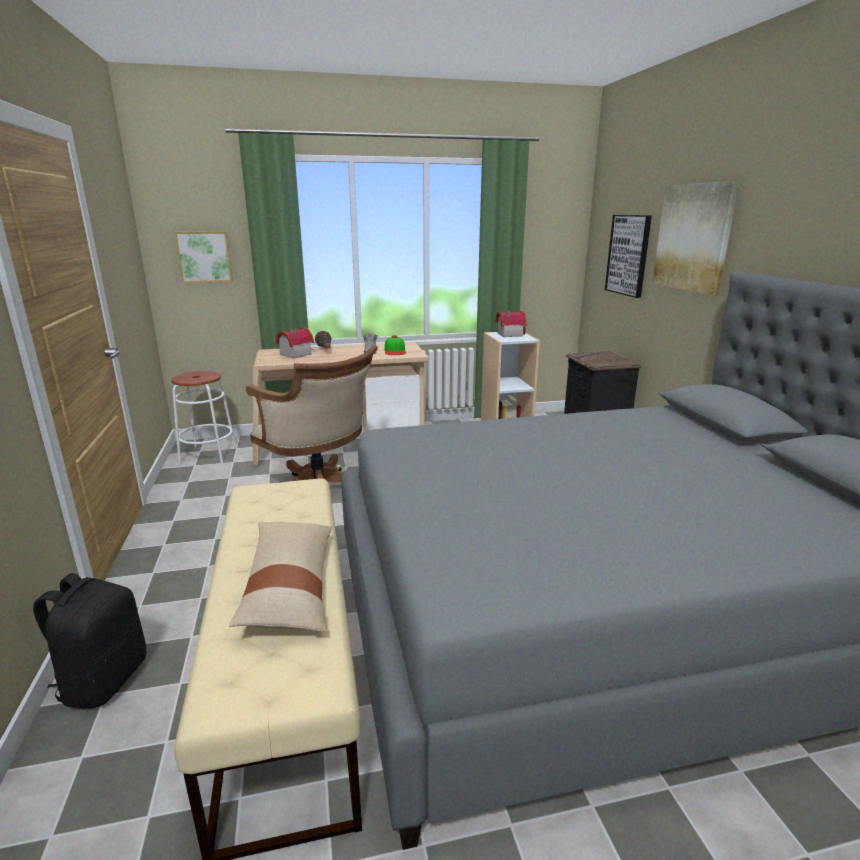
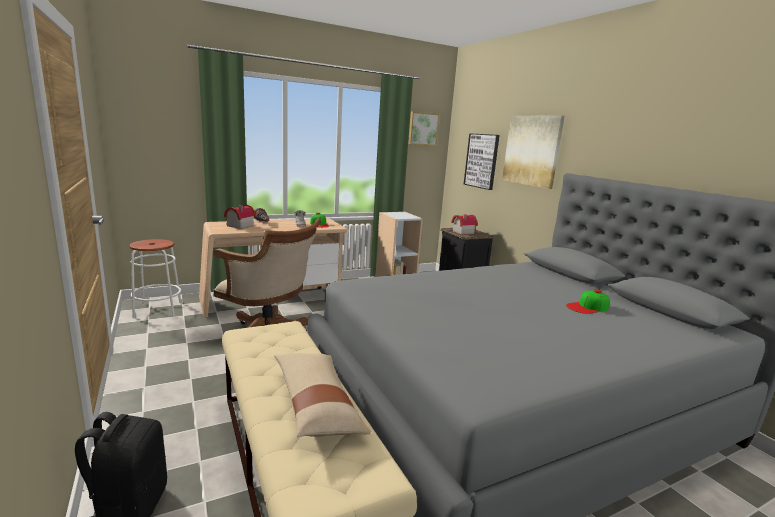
camera: 15 degrees left, 5 degrees down
(204, 256) = (160, 144): picture -> picture (422, 129)
(508, 334) = (398, 214): toy house -> toy house (462, 232)
(714, 479) = (588, 307): none -> cap

